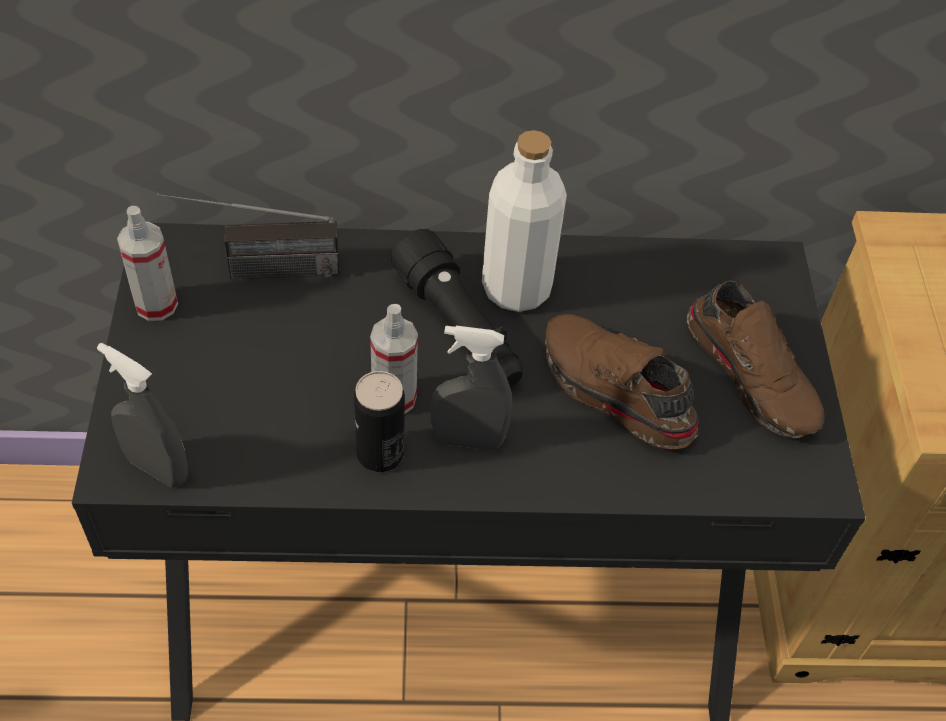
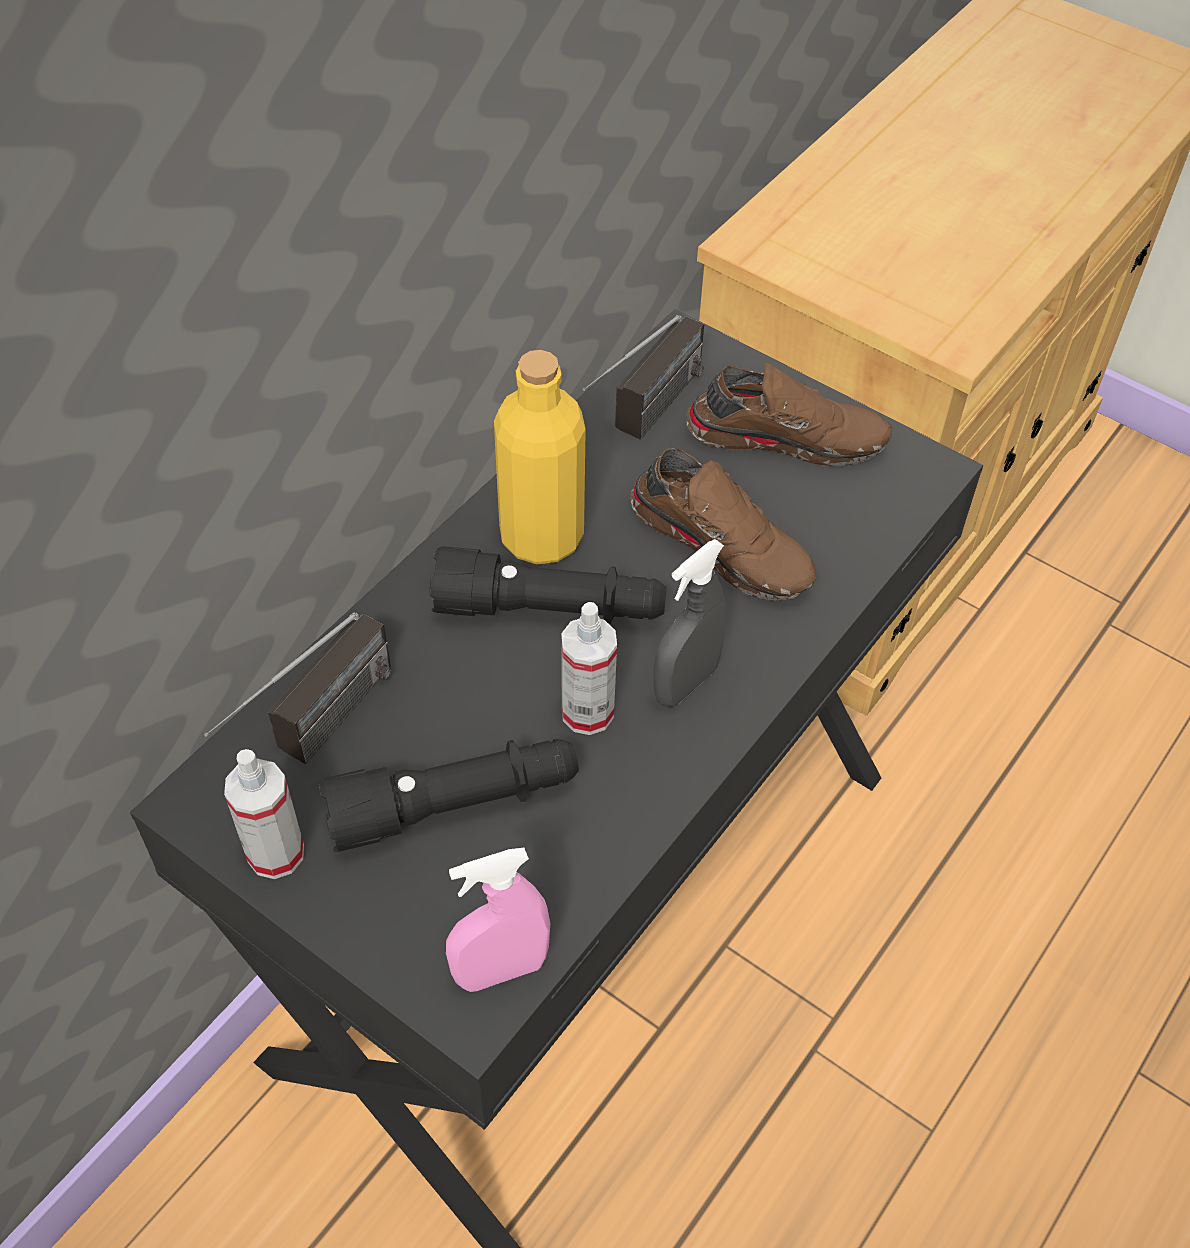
camera: 50 degrees left, 0 degrees up
(157, 468) = (500, 970): grey spray bottle -> pink spray bottle
(261, 370) = (454, 805): none -> black flashlight
(380, 453) = (643, 763): can -> none
(516, 288) = (541, 536): white bottle -> yellow bottle
(613, 393) = (724, 543): brown shoe -> brown shoe turned 135 degrees counterclockwise
(678, 283) = (644, 419): none -> radio

